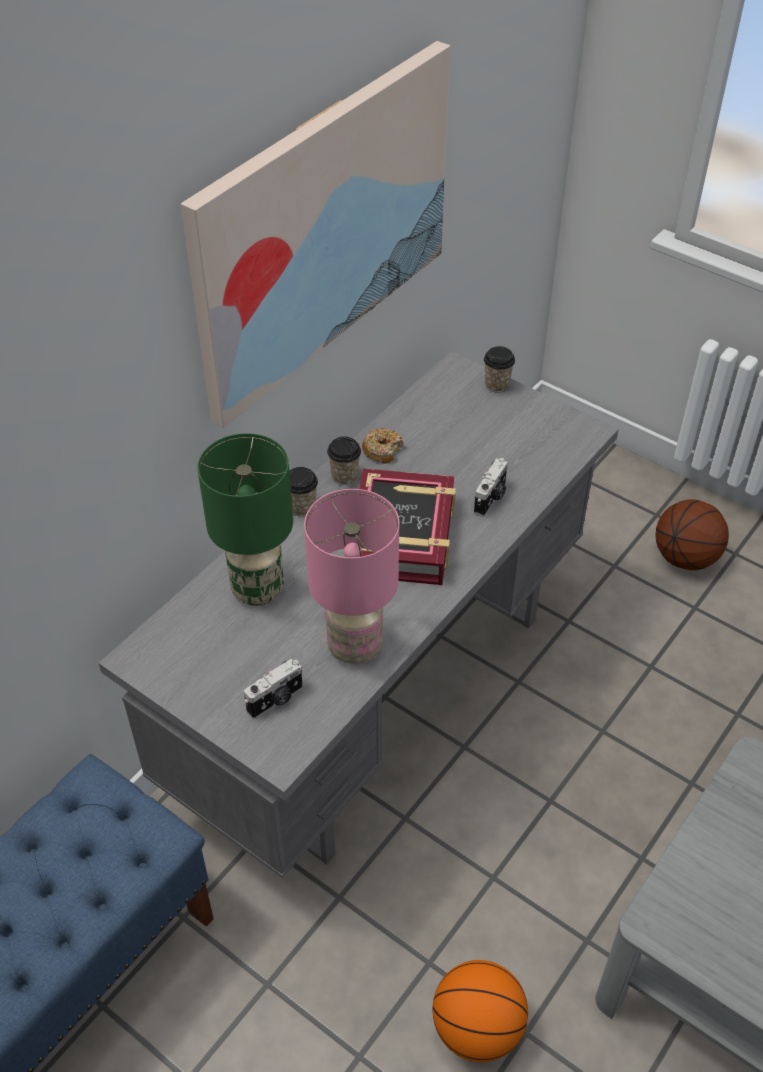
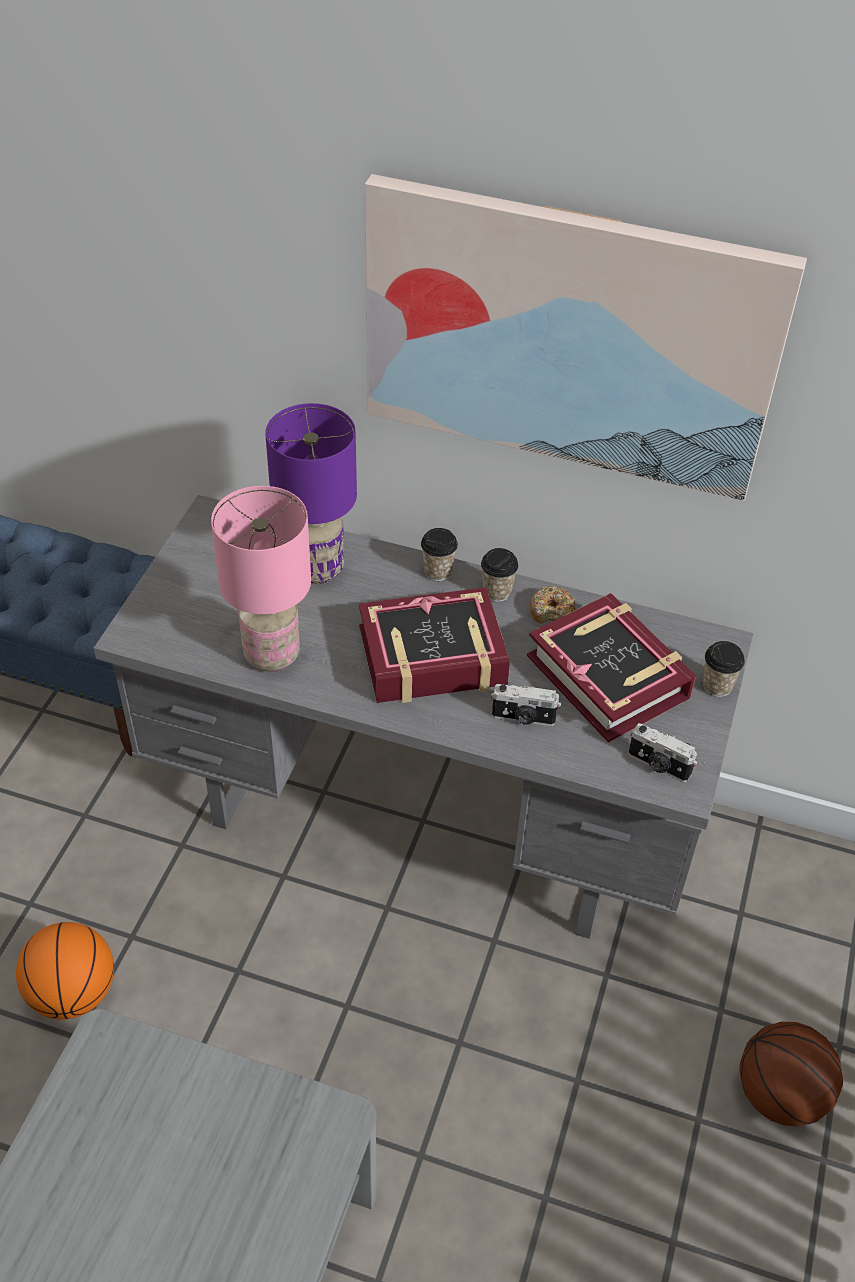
camera: 70 degrees right, 0 degrees up
(258, 590) = (316, 569): green table lamp -> purple table lamp
(276, 700) = (190, 616): camera -> camera (658, 766)
(466, 438) = (608, 676): none -> book

